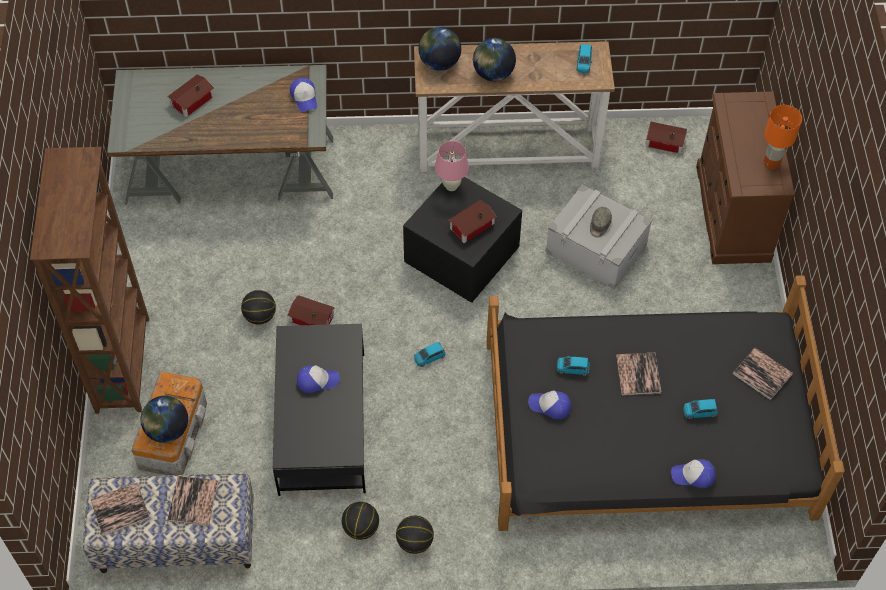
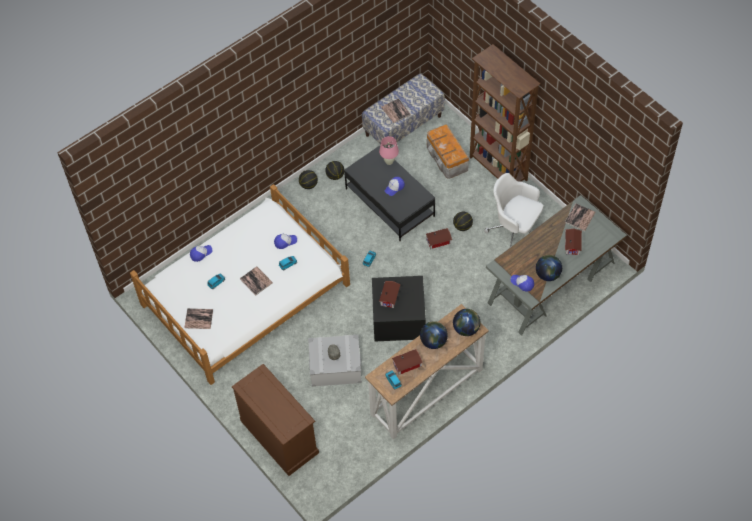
camera: 145 degrees right, 0 degrees up
(120, 509) = (420, 91): book -> book (580, 217)
(167, 430) = (439, 138): globe -> globe (548, 274)
(199, 264) = (514, 230): none -> white office chair
(451, 186) = (418, 310): pink table lamp -> pink table lamp (389, 162)
(645, 428) = (245, 294): black bed -> white bed
(664, 141) = (347, 457): toy house -> toy house (408, 365)
(771, 163) = (255, 397): orange table lamp -> none

